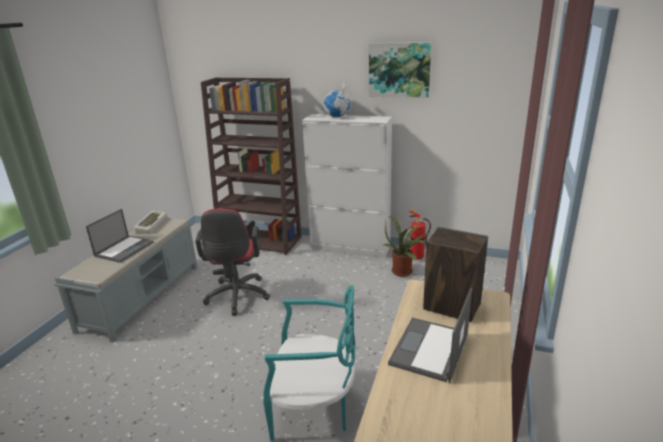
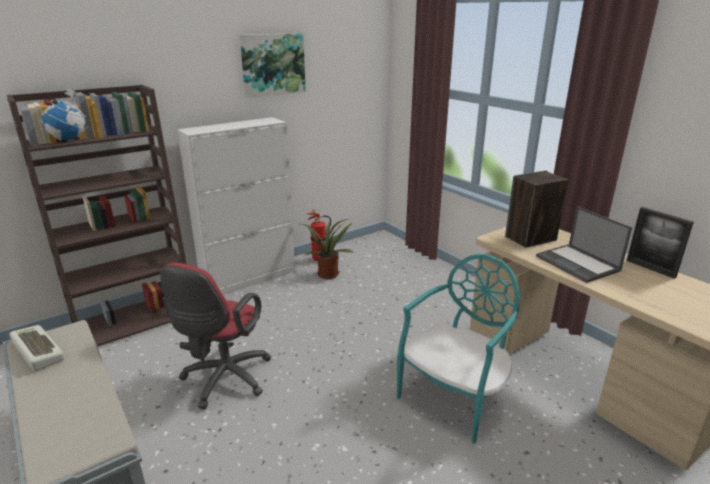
camera: 55 degrees left, 0 degrees up
(124, 249) = (66, 394): laptop -> none
(237, 298) = (224, 381): red office chair -> red office chair turned 75 degrees clockwise
(337, 117) = (219, 126): globe -> globe (68, 140)
(489, 405) = (650, 268): none -> picture frame

